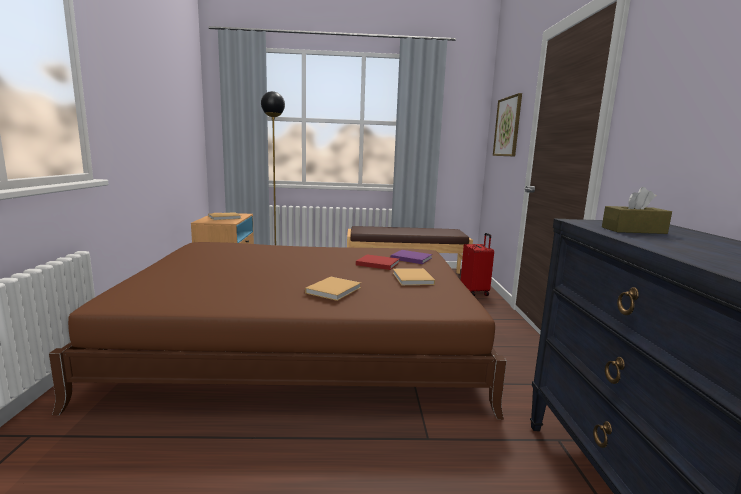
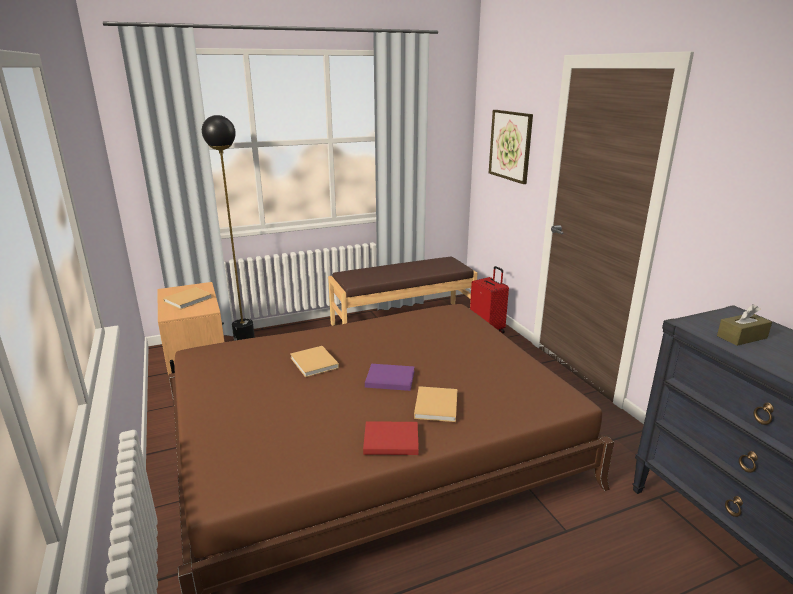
camera: 20 degrees left, 10 degrees up
(376, 263) = (431, 346): red book -> red book (389, 440)
(410, 258) = (454, 327): purple book -> purple book (388, 379)
(413, 279) = (488, 364): beige book -> beige book (314, 363)

